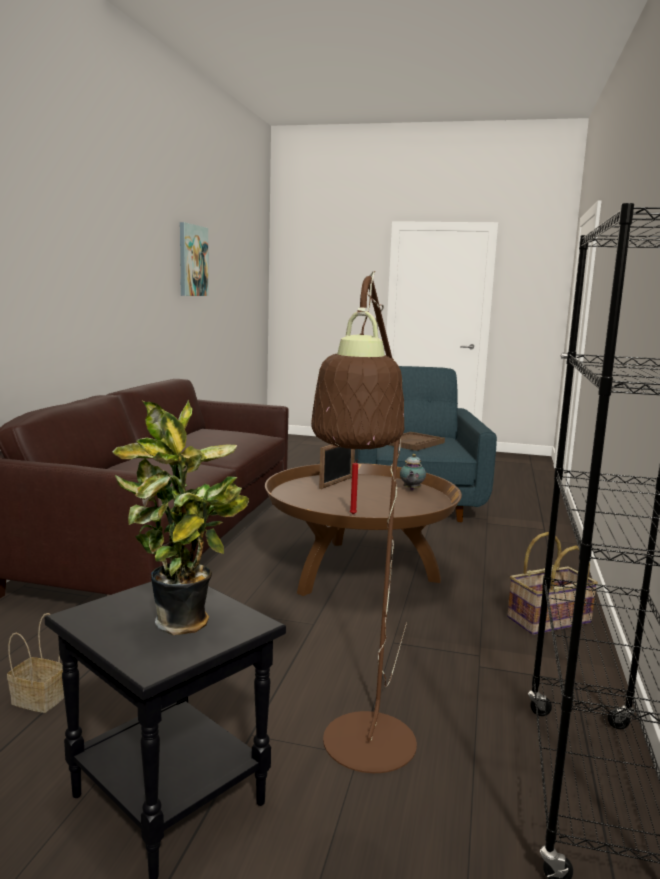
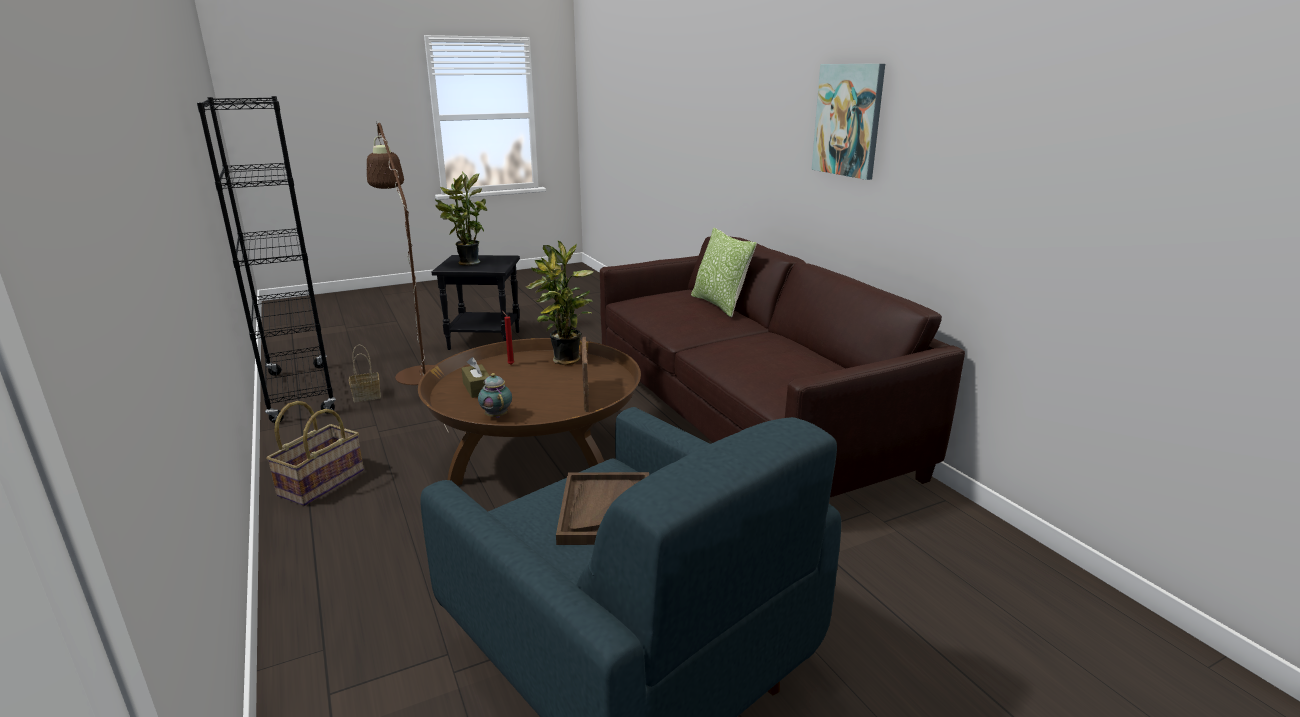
camera: 140 degrees right, 10 degrees up
(37, 699) = (588, 339): basket -> basket (368, 396)
(117, 465) = (720, 304): none -> pillow
(192, 260) = (1129, 115): picture -> picture (848, 120)
(305, 503) = (565, 361): none -> potted plant
(404, 506) = (477, 388): none -> brown tissue box

